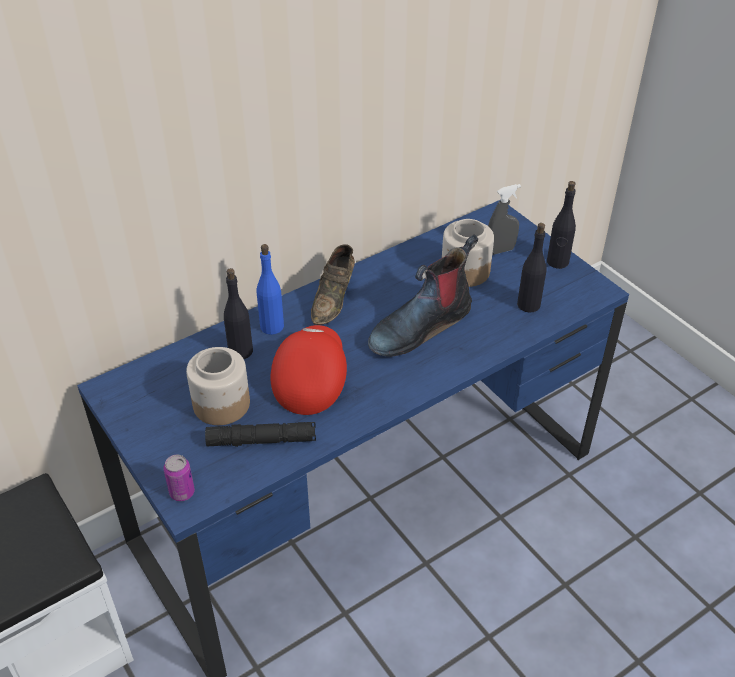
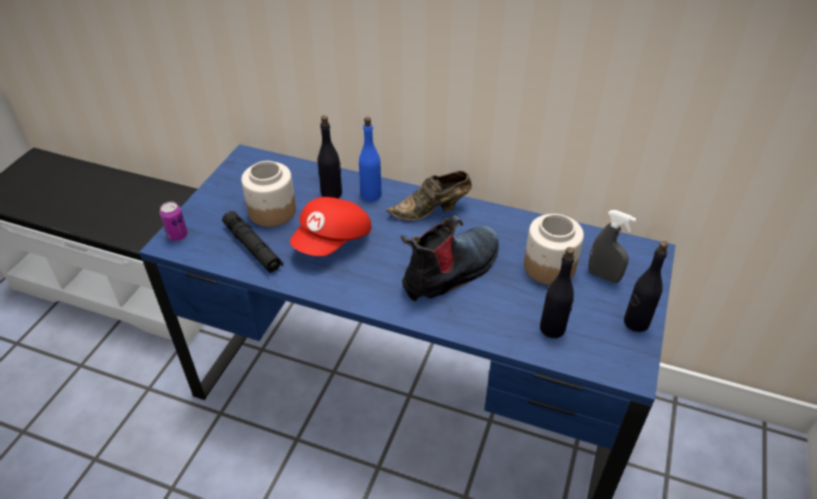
camera: 55 degrees right, 0 degrees up
(309, 380) = (333, 241): red cap -> red cap turned 150 degrees clockwise
(420, 326) = (451, 272): boot -> boot turned 120 degrees clockwise

